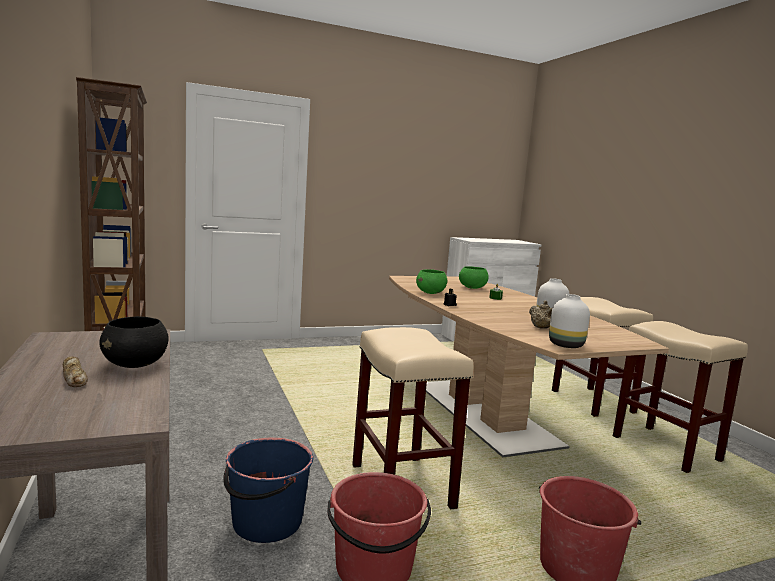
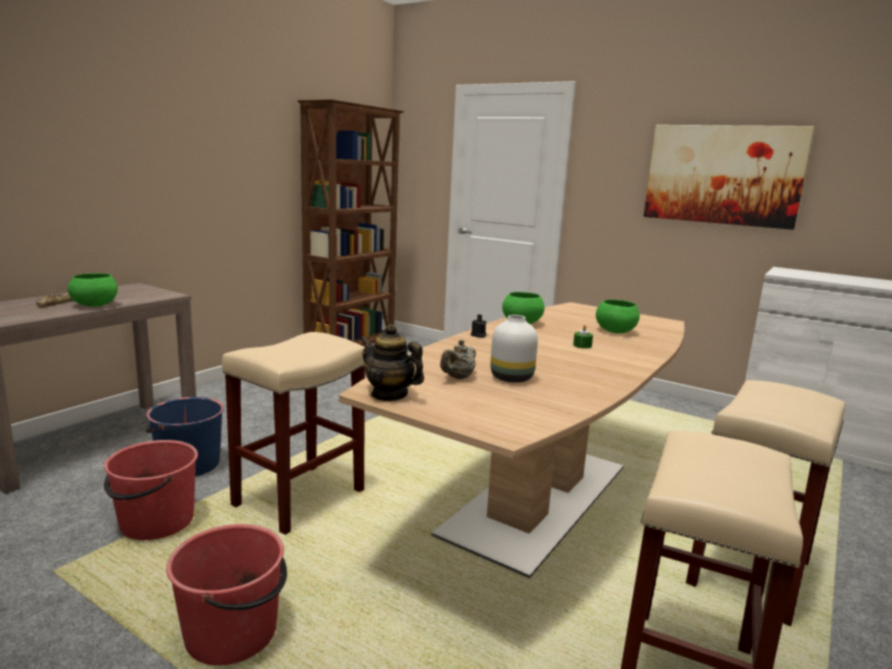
camera: 55 degrees right, 5 degrees up
(136, 365) = (95, 305): black bowl -> green bowl
(417, 178) = (722, 175): none -> picture
(567, 345) = (389, 394): white vase -> teapot

